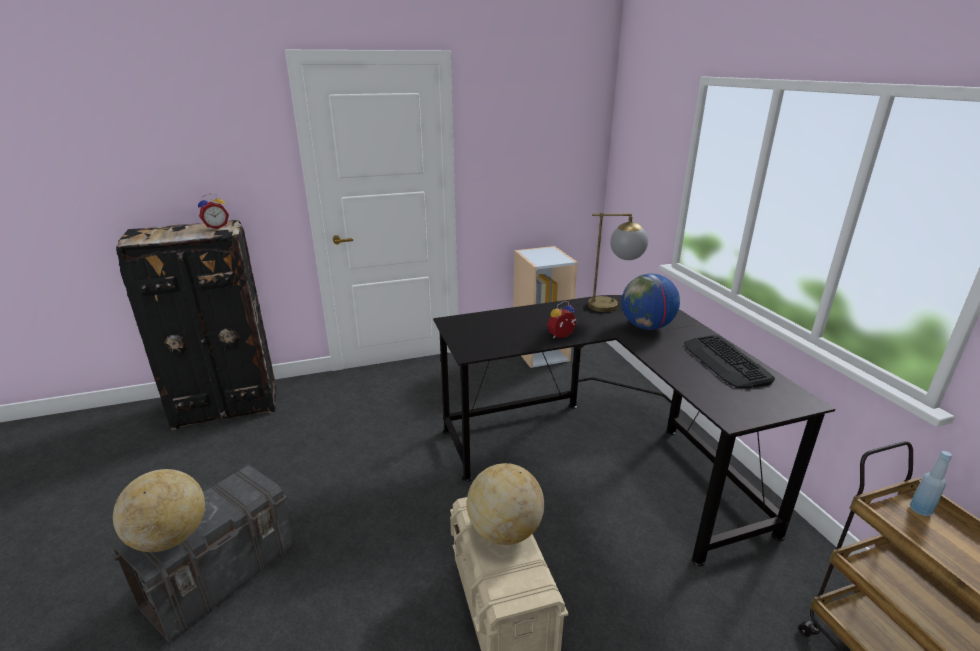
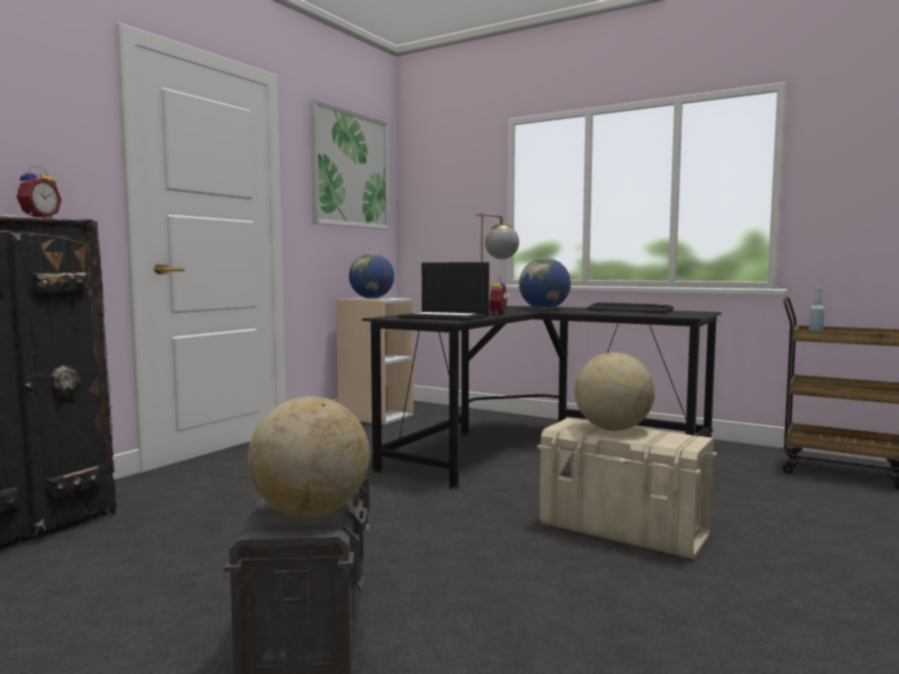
camera: 40 degrees left, 20 degrees down
(491, 337) = (445, 317): none -> laptop
(542, 255) = (372, 298): none -> globe
(543, 125) = (350, 169): none -> picture

